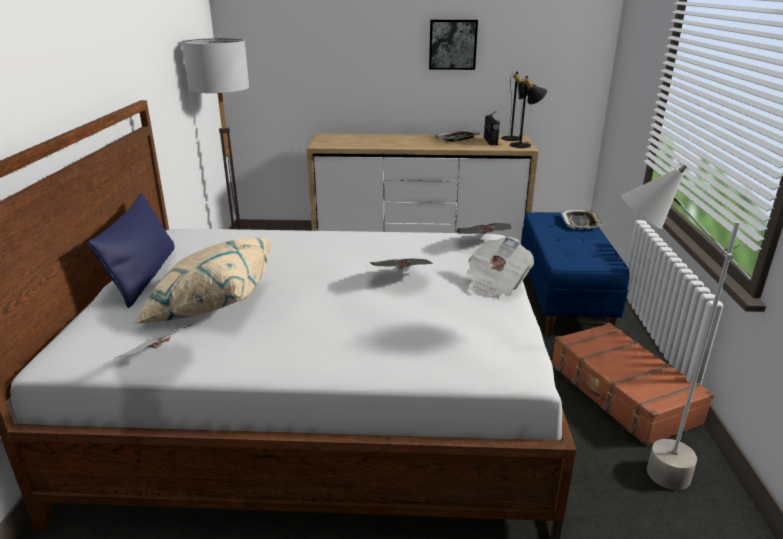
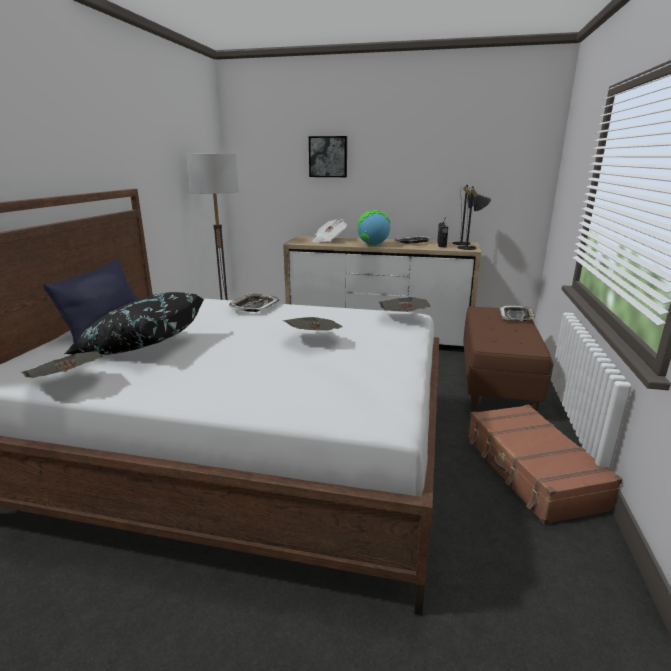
camera: 10 degrees right, 5 degrees down
(210, 303) = (141, 346): beige pillow -> black pillow
(308, 238) = (254, 306): none -> tray
(413, 145) = (372, 245): none -> globe
(452, 44) = (413, 162): picture -> picture (328, 157)
(495, 284) = (399, 349): newspaper -> newspaper (328, 240)
(564, 299) = (496, 385): blue bench -> brown bench
(632, 471) = (523, 547): grey floor lamp -> none

